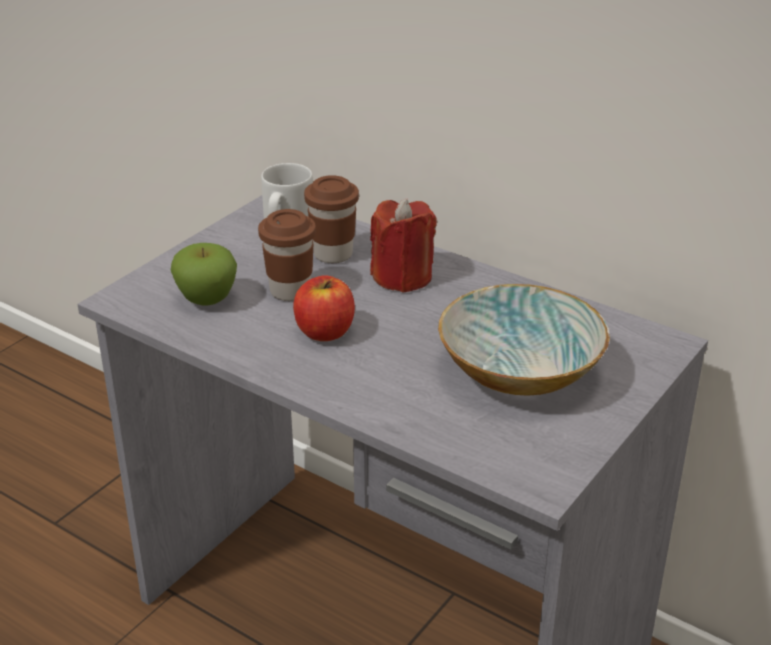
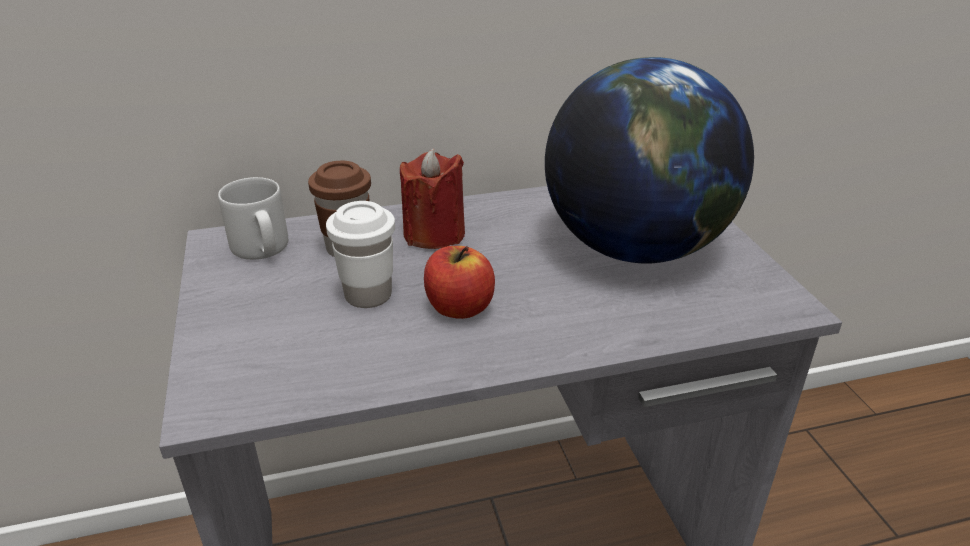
camera: 50 degrees left, 0 degrees up
(207, 300) = (305, 349): apple -> none
(290, 291) = (368, 295): brown cup -> white cup
(522, 372) = (635, 247): bowl -> globe

